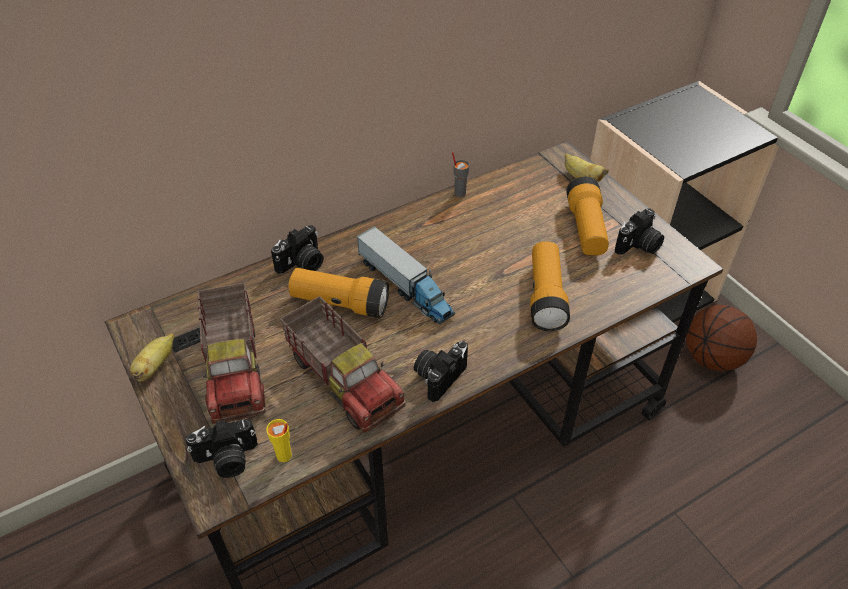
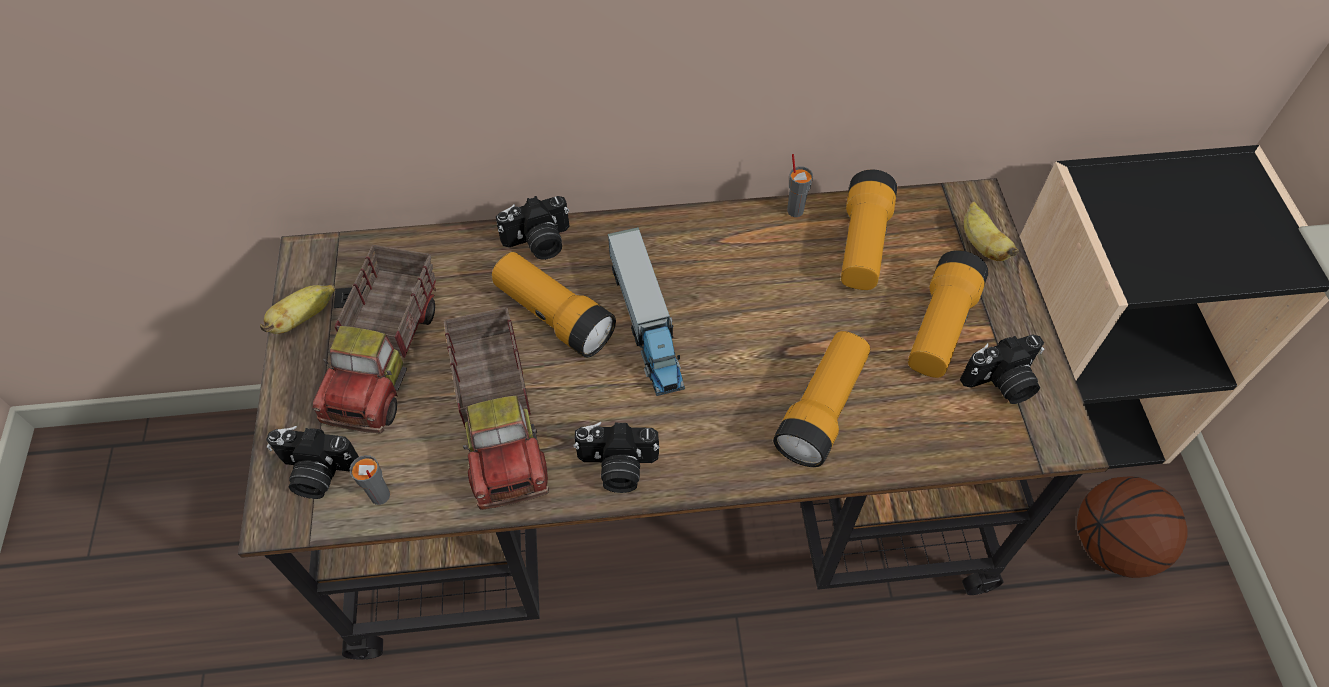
camera: 25 degrees right, 10 degrees up
(284, 456) = (380, 496): yellow cup -> grey cup
(439, 376) = (617, 468): camera -> camera turned 150 degrees counterclockwise
(513, 199) = (862, 245): none -> flashlight

